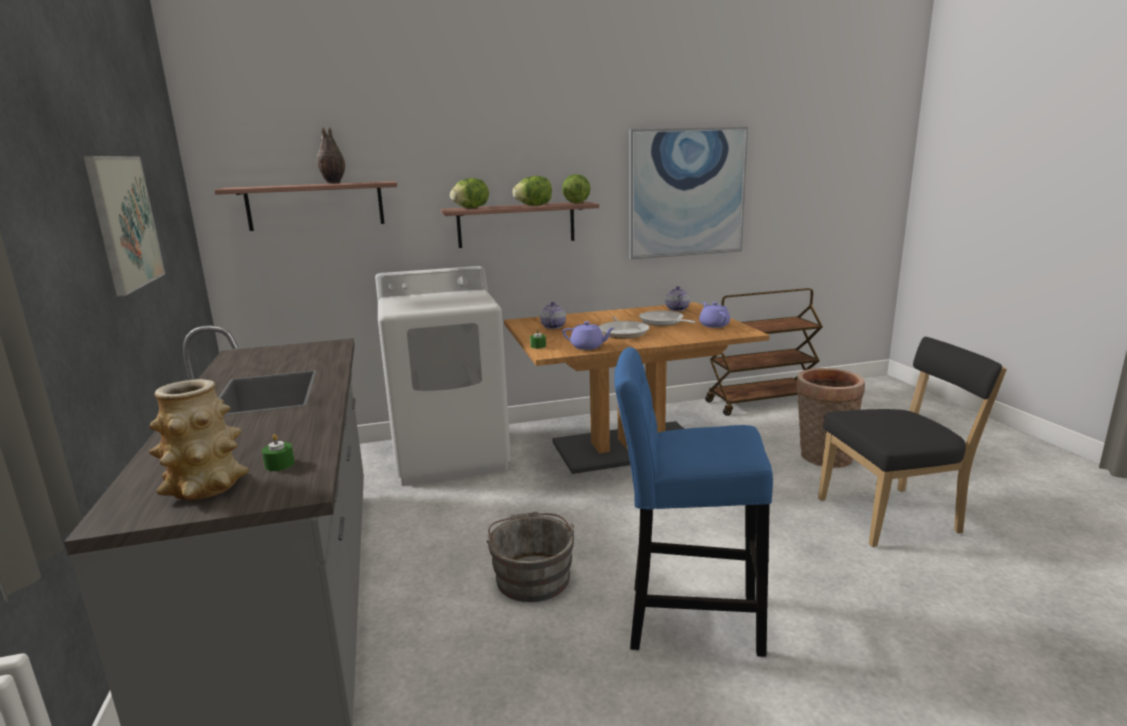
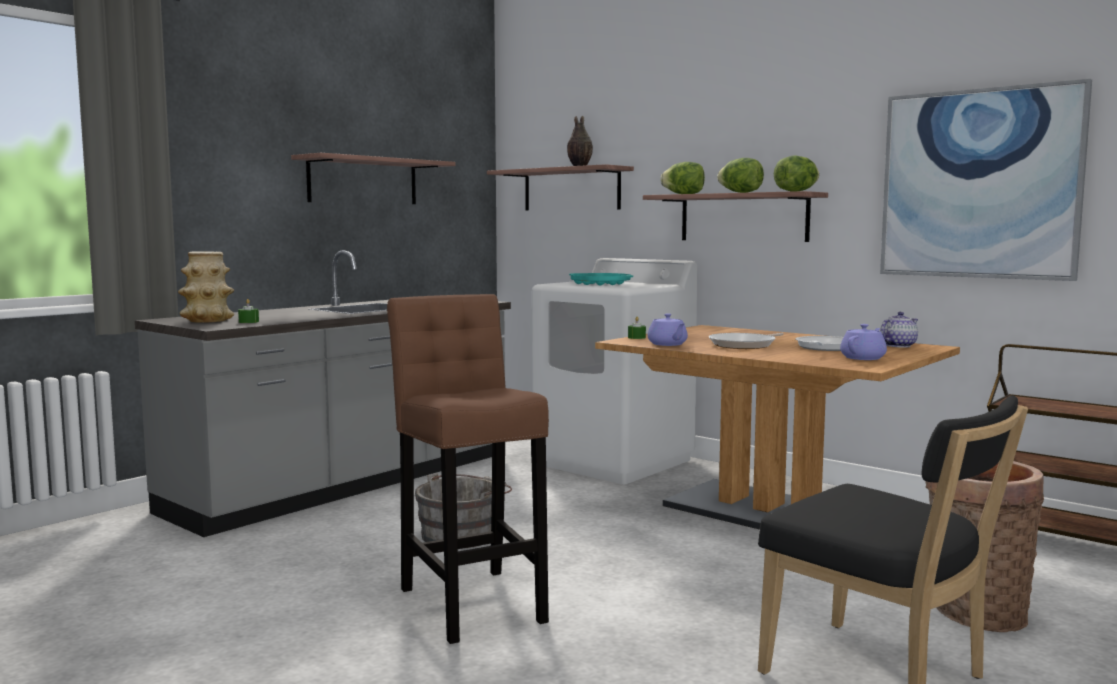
camera: 55 degrees right, 10 degrees down
(125, 222) = (363, 181): picture -> shelf
(430, 301) = (600, 284): none -> turquoise tray
(552, 326) = (711, 333): teapot -> none
(685, 619) = (470, 601): blue stool -> brown stool

